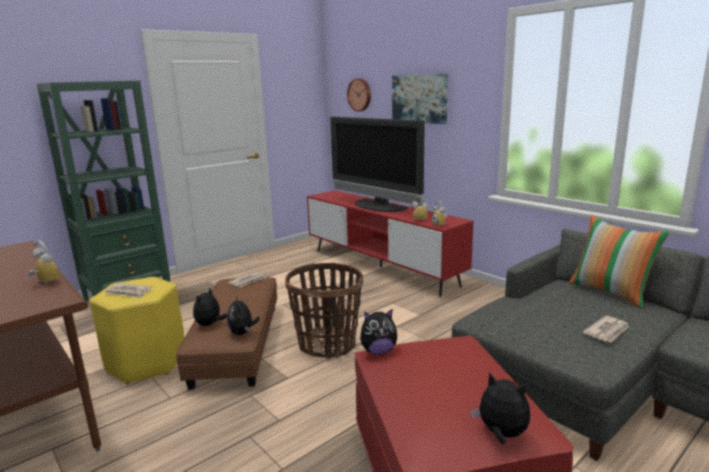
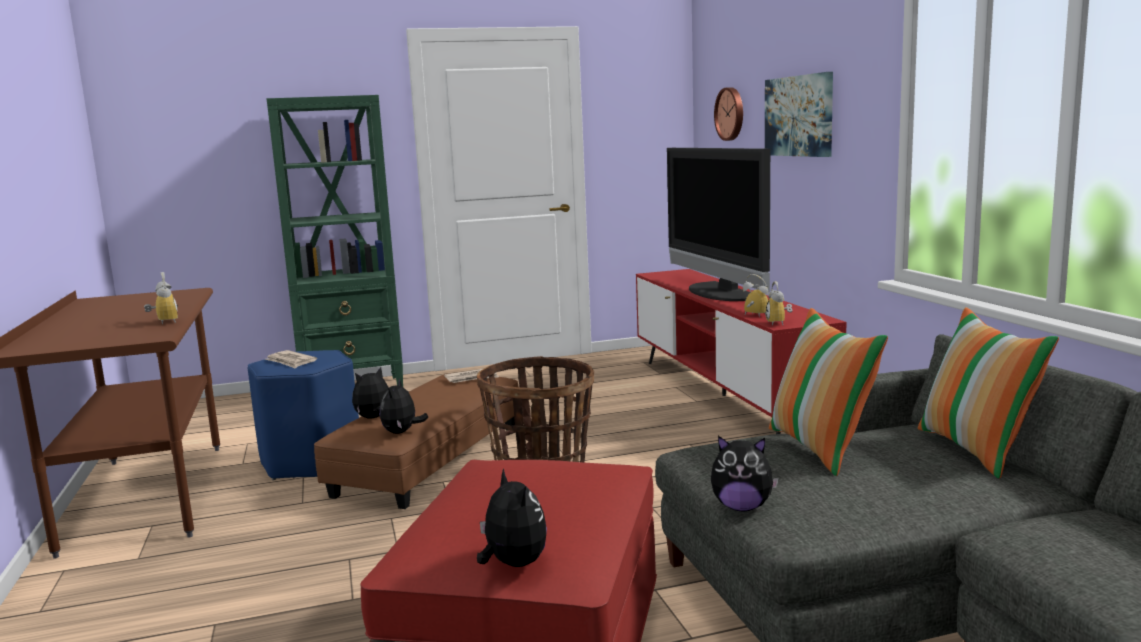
camera: 25 degrees right, 5 degrees down
(147, 362) = (311, 462): yellow stool -> blue stool
(378, 351) = (490, 460): plush toy -> plush toy (742, 507)
(543, 305) = (821, 448): none -> pillow
(607, 331) = (876, 495): newspaper -> none

